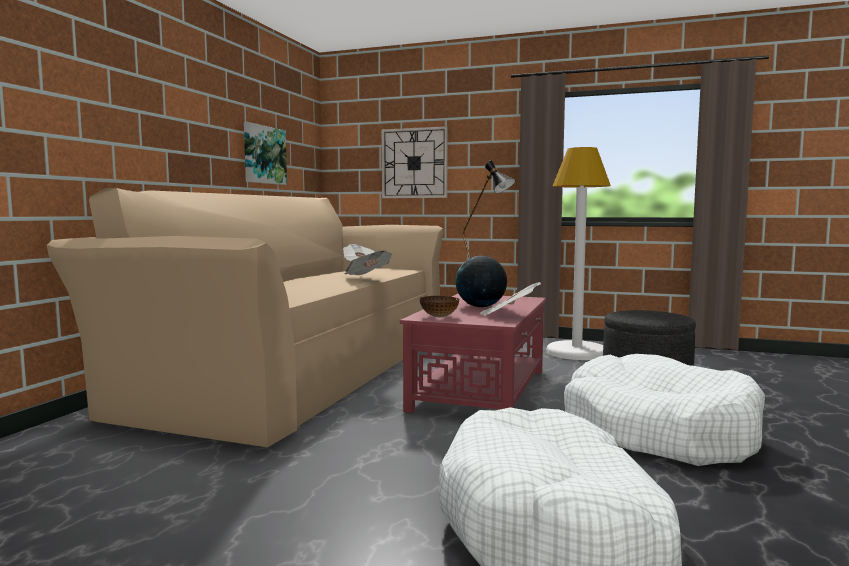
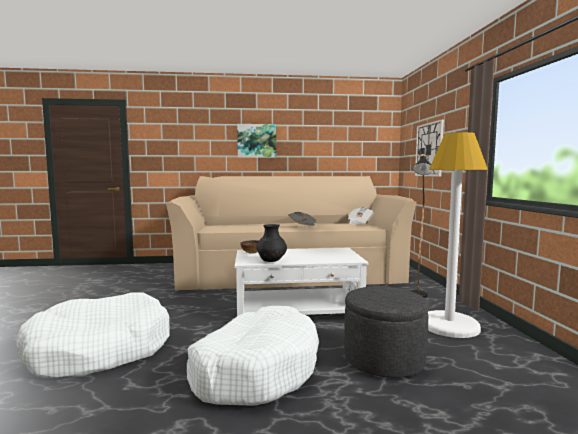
camera: 65 degrees right, 0 degrees up
(264, 155) = (332, 152): picture -> picture (256, 141)
(481, 307) = (298, 255): globe -> none
(481, 389) = (298, 310): red coffee table -> white coffee table
(508, 316) = (271, 261): newspaper -> black vase

